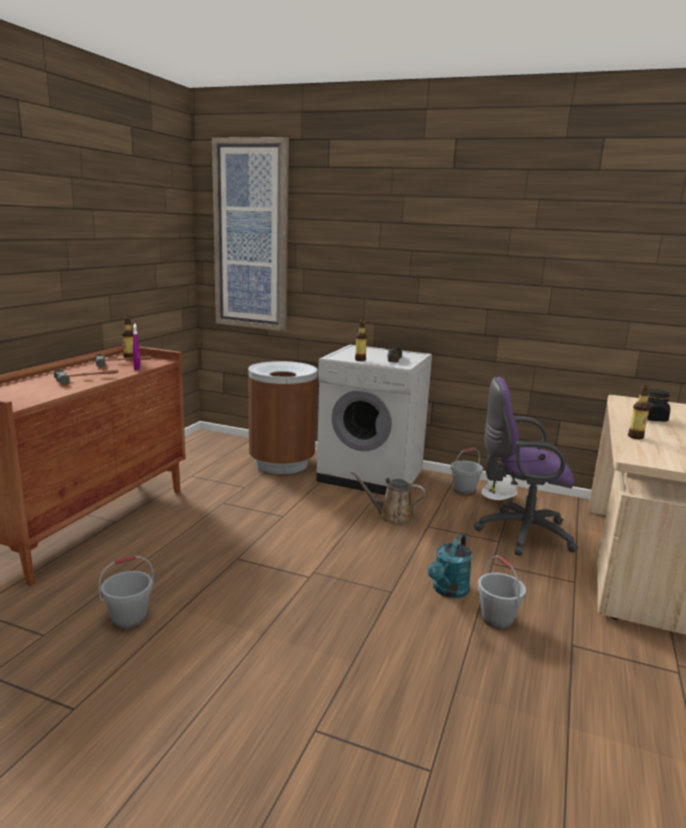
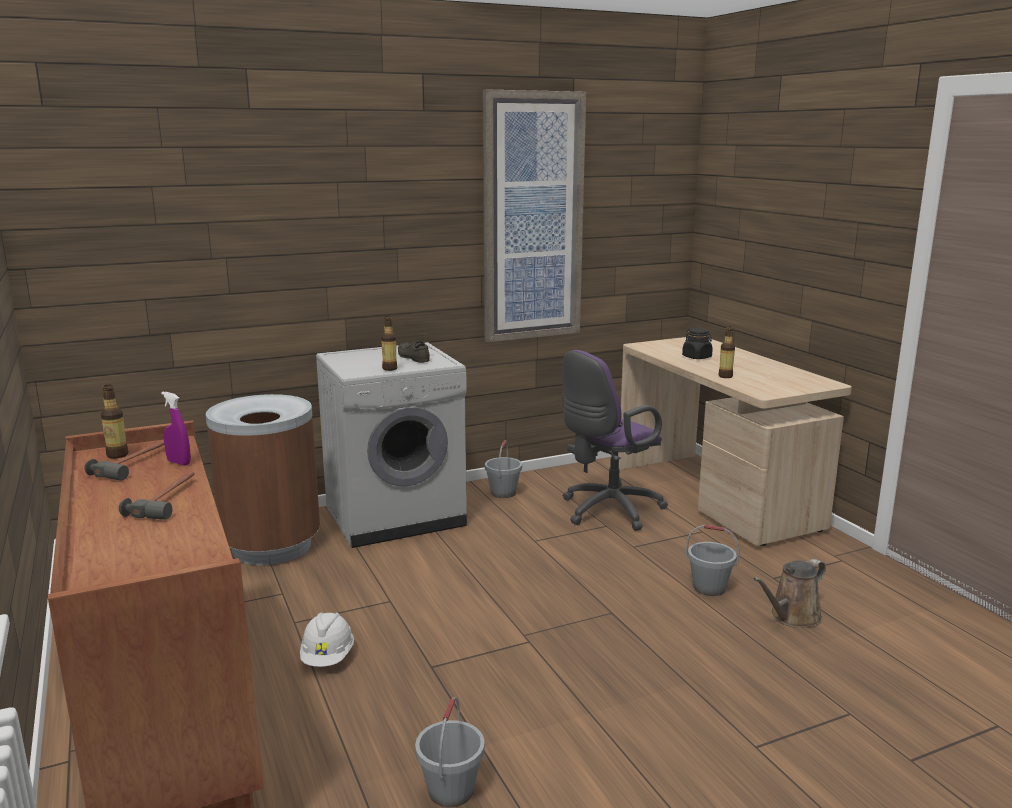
camera: 45 degrees left, 0 degrees up
(251, 236) = (127, 218): picture -> picture (532, 218)
(392, 516) = (490, 547): brown watering can -> brown watering can (792, 617)
(448, 591) = (646, 587): turquoise watering can -> none
(498, 499) = (543, 488): white hard hat -> white hard hat (328, 657)

